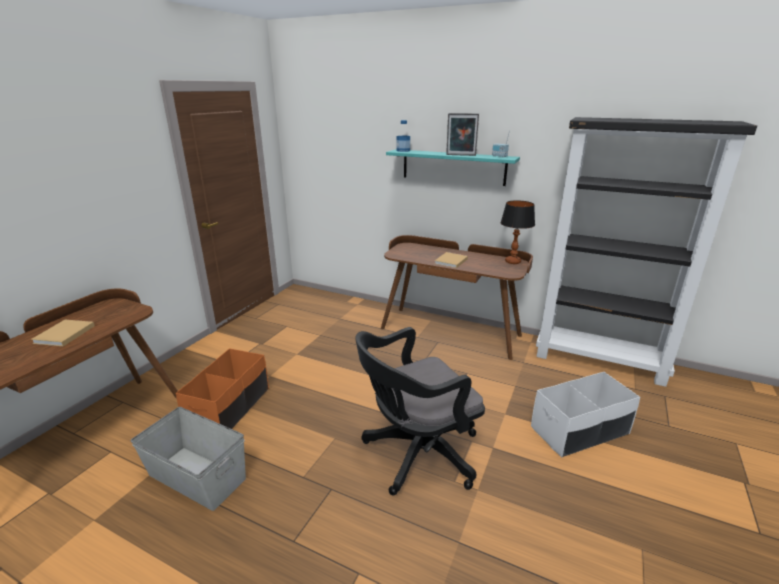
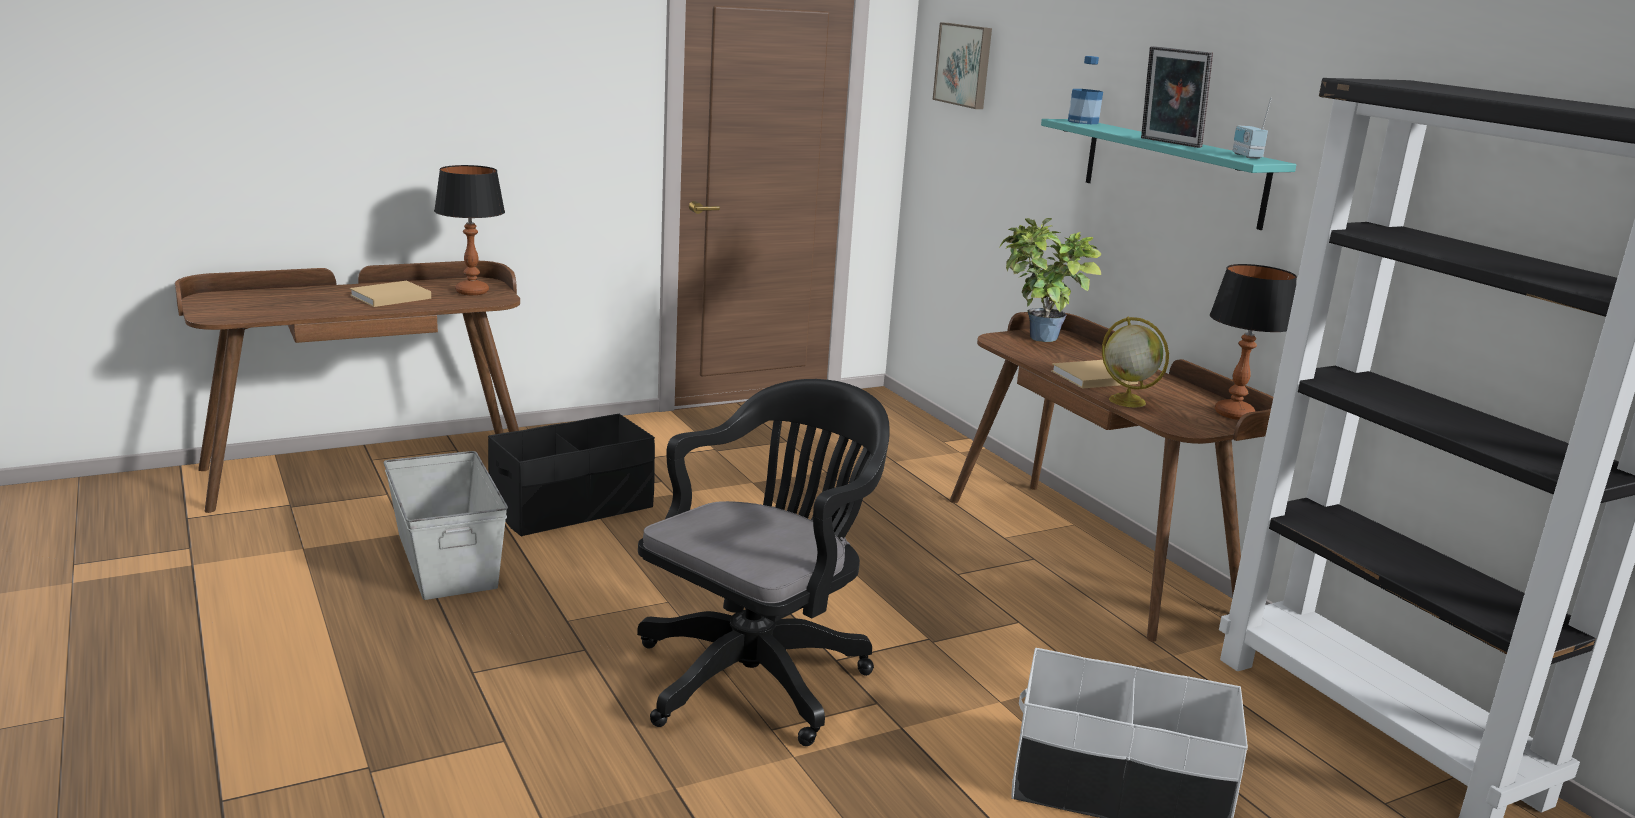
camera: 35 degrees right, 5 degrees down
(114, 312) = (471, 292): none -> table lamp
(230, 408) = (572, 508): orange storage box -> black storage box
(315, 130) = (965, 65): none -> picture
(405, 250) = (1036, 339): none -> potted plant
(416, 454) = (759, 674): black office chair -> black office chair turned 120 degrees clockwise
(477, 268) = (1125, 401): none -> globe

